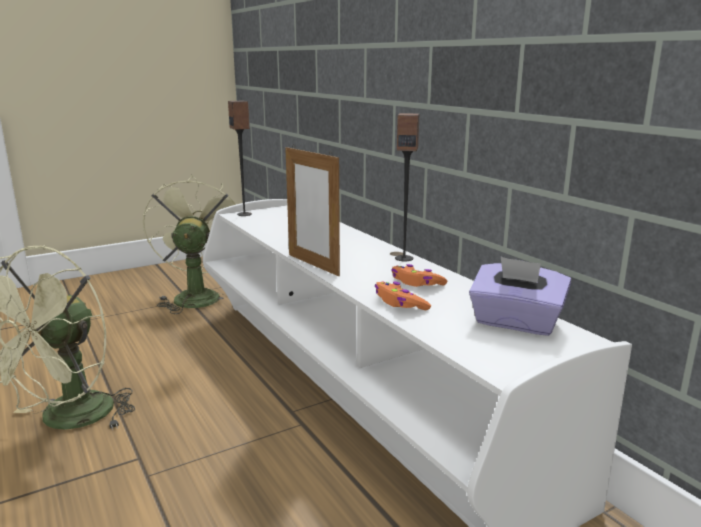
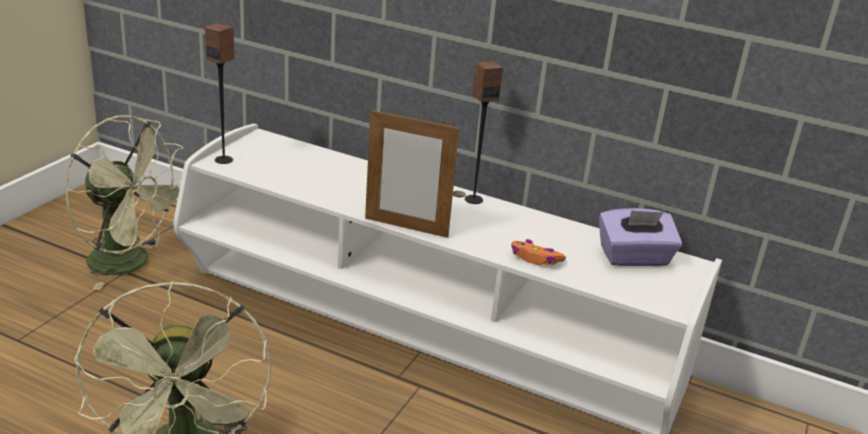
camera: 35 degrees left, 10 degrees up
(197, 296) = (131, 264): green fan -> green fan turned 150 degrees clockwise
(416, 283) = (520, 230): orange game controller -> none

